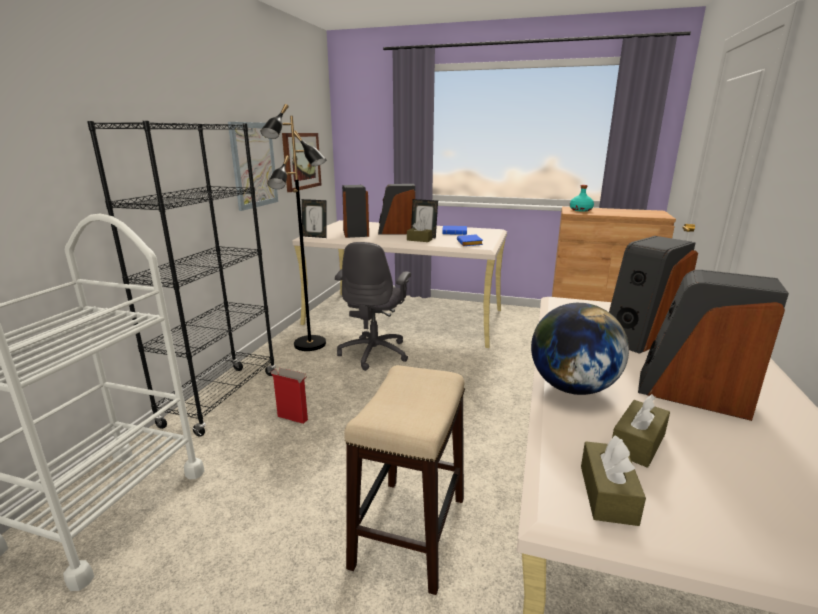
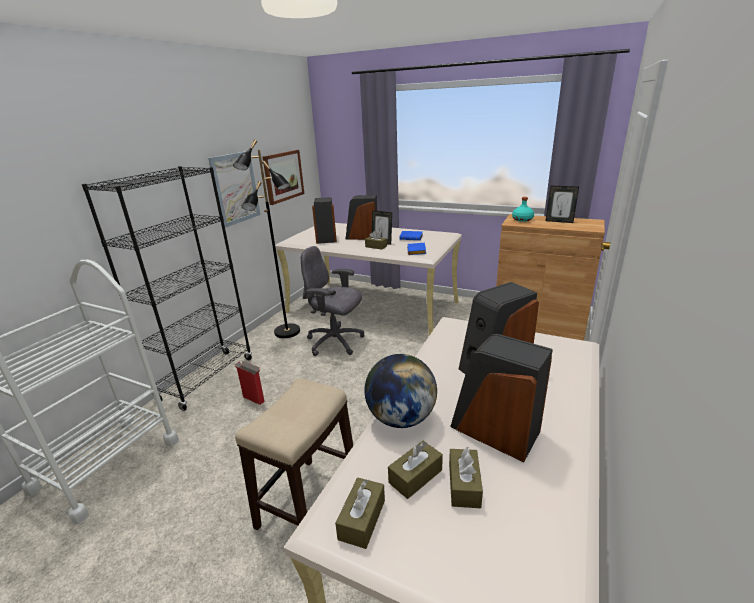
camera: 10 degrees right, 5 degrees up
(315, 236) = (292, 242): picture frame -> picture frame (559, 221)
(375, 353) = (335, 342): grey office chair -> grey office chair turned 90 degrees clockwise
(703, 448) = (464, 485): none -> brown tissue box

